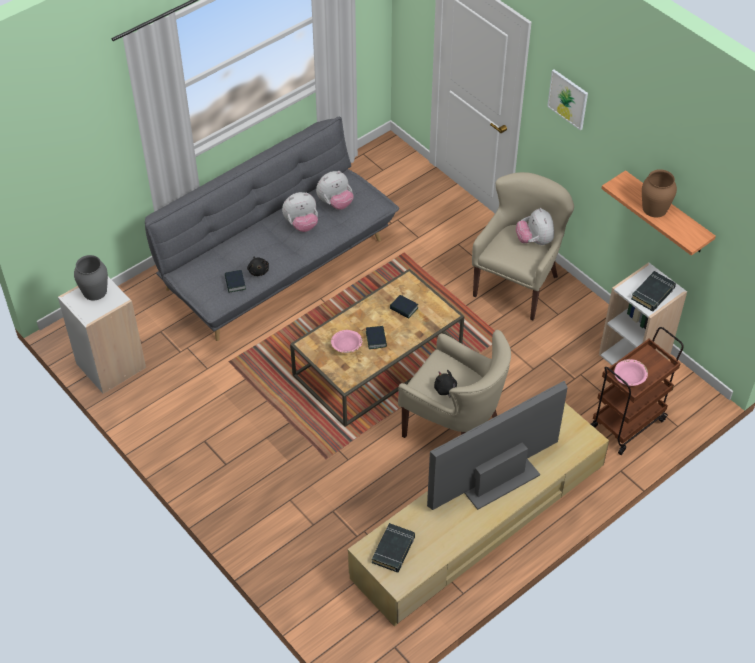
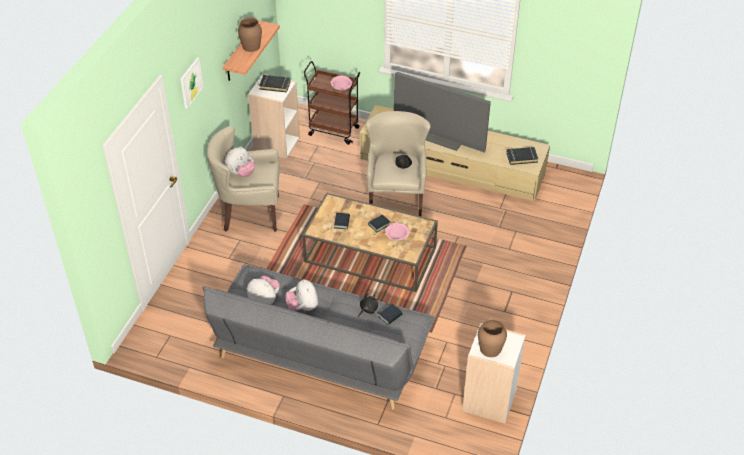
camera: 120 degrees left, 5 degrees down
(94, 291) = (490, 348): grey vase -> brown vase
(301, 224) = (303, 307): plush toy -> plush toy turned 150 degrees counterclockwise

